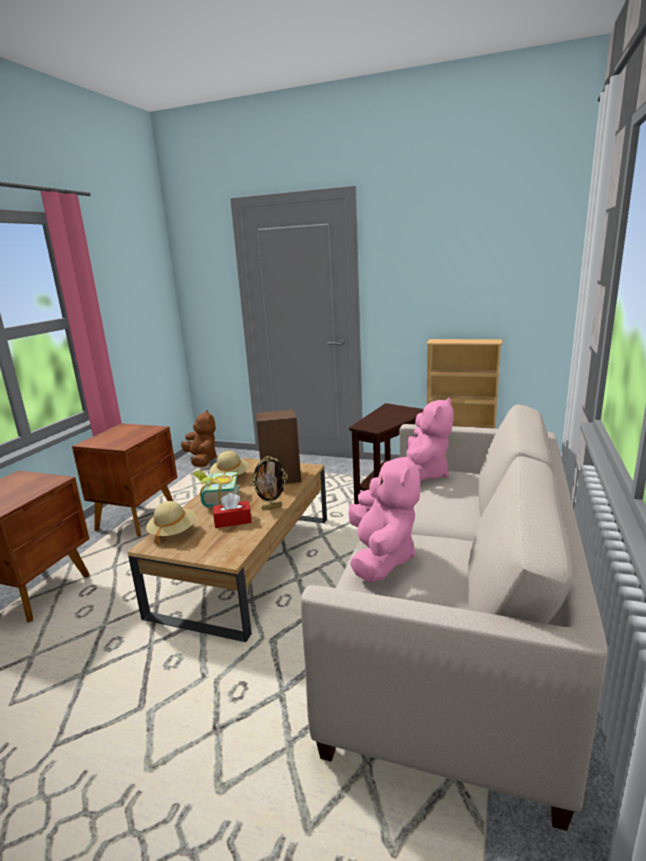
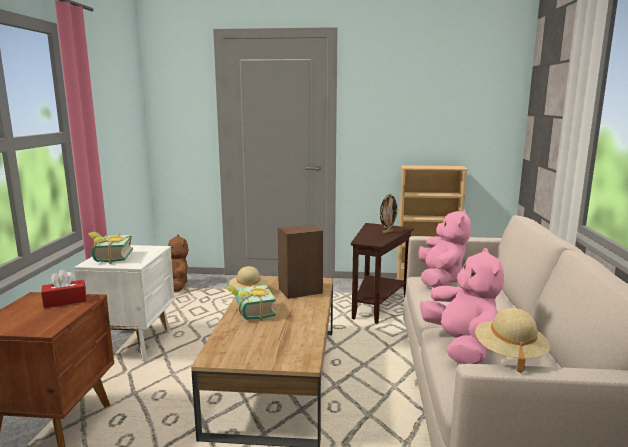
camera: 15 degrees left, 5 degrees down
(107, 438) = (109, 258): none -> book
(138, 518) = (134, 344): brown nightstand -> white nightstand
(173, 532) = (228, 345): beige hat -> beige hat (509, 354)
(233, 521) = (282, 330): red tissue box -> red tissue box (65, 301)
(272, 507) = (311, 316): picture frame -> picture frame (387, 232)

